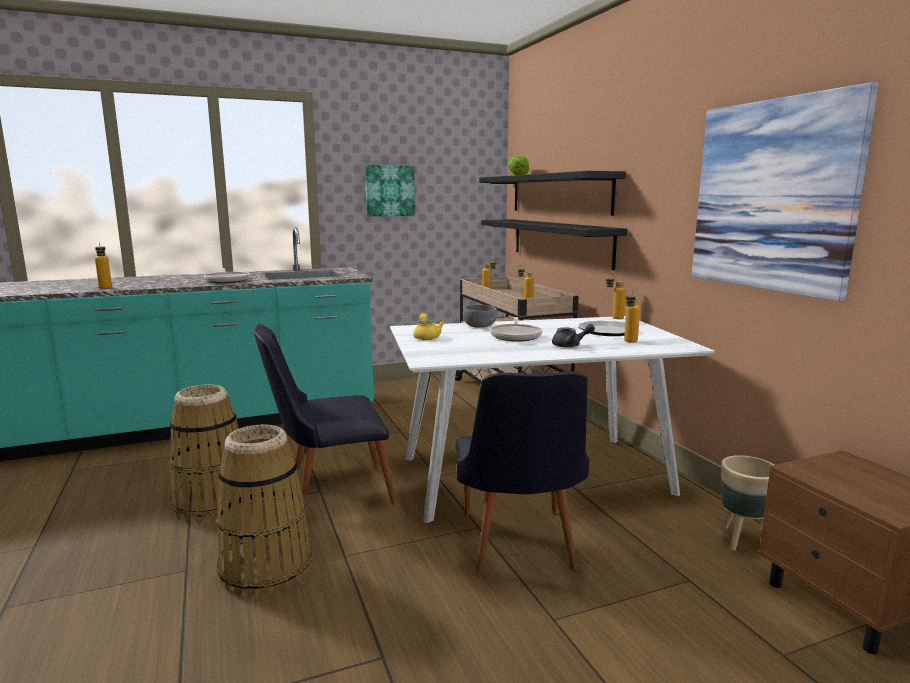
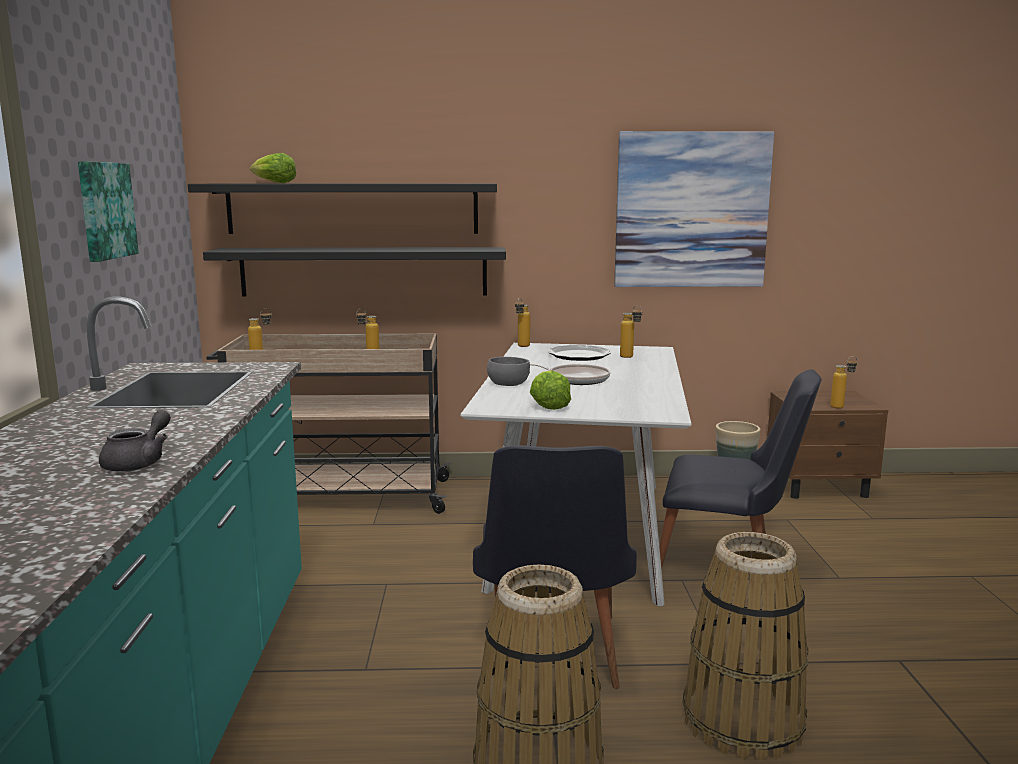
camera: 70 degrees left, 0 degrees up
(105, 288) = (85, 524): bottle -> bottle (841, 406)
(227, 280) = (165, 428): frying pan -> none
(426, 337) = (548, 405): yellow teapot -> lettuce
(570, 345) = (631, 371): grey teapot -> grey teapot (139, 462)

